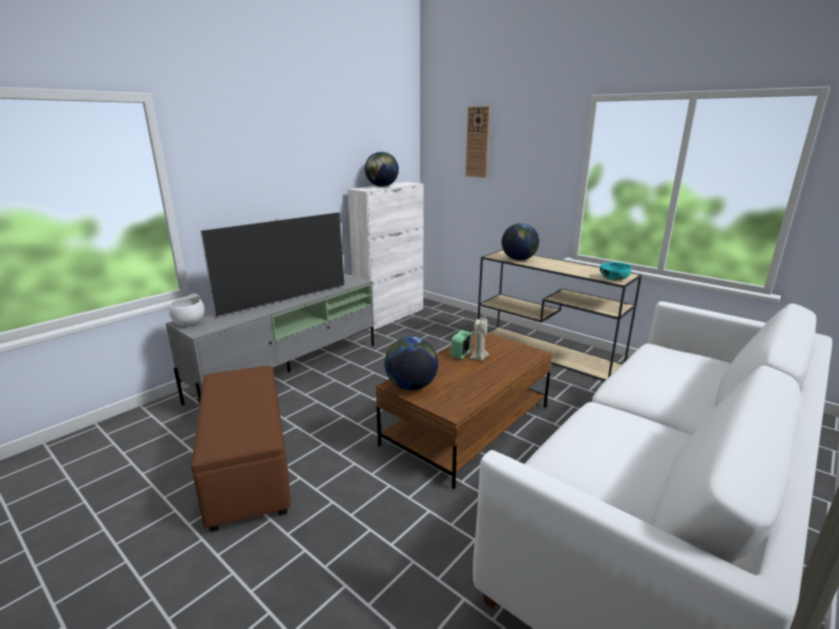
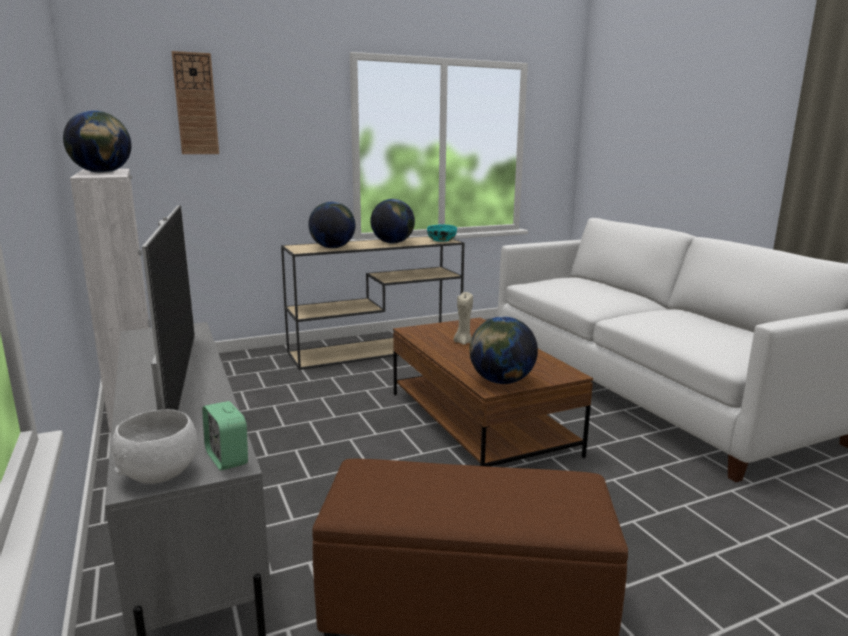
camera: 65 degrees left, 5 degrees down
(461, 355) = (446, 347): alarm clock -> alarm clock (227, 458)
(570, 268) = (392, 243): none -> globe

